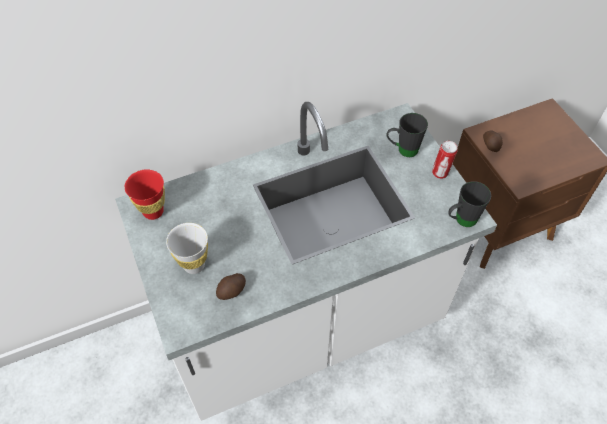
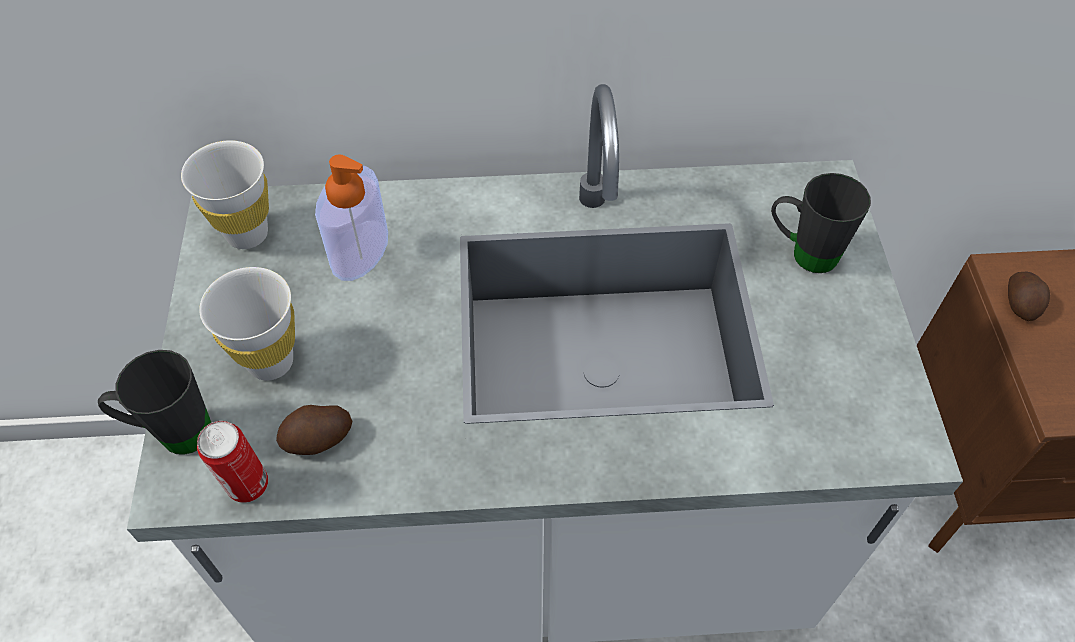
camera: 20 degrees right, 0 degrees up
(153, 211) = (247, 234): red cup -> white cup
(210, 204) = (359, 250): none -> soap dispenser
(440, 173) = (869, 326): can -> can (247, 487)
(461, 220) = (878, 445): black mug -> black mug (172, 433)

